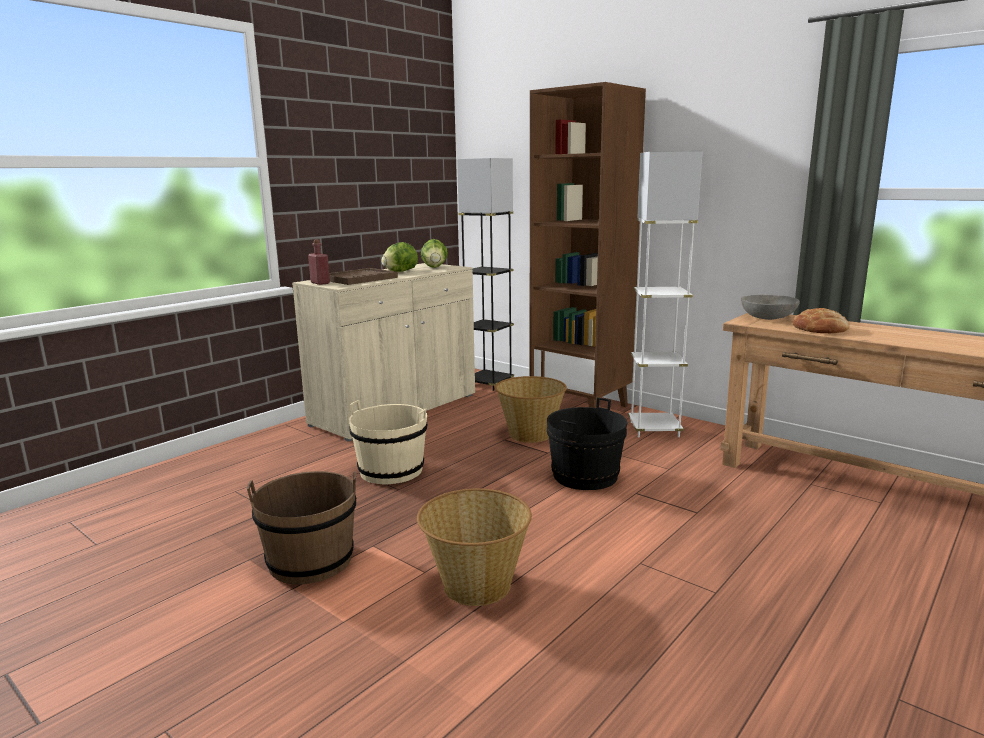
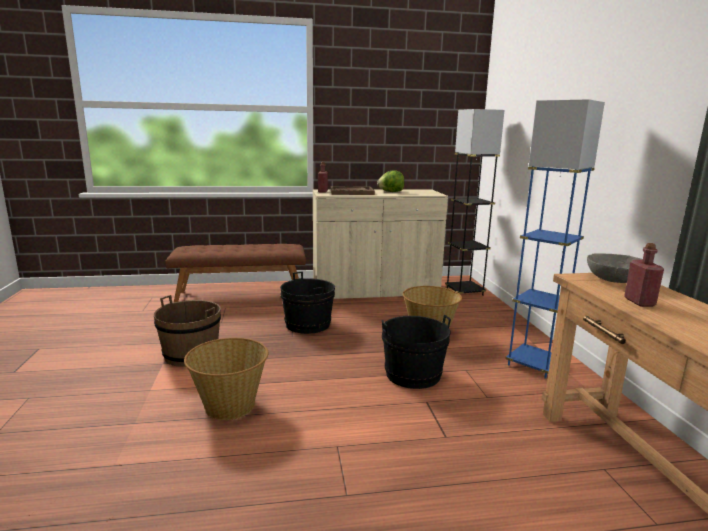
camera: 40 degrees right, 0 degrees up
(227, 469) = (241, 295): none -> brown bench
(391, 471) = (308, 325): beige bucket -> black bucket
(434, 267) = (422, 192): lettuce -> none
(581, 406) = (505, 328): brown bookcase -> none
(654, 429) = (534, 364): white floor lamp -> blue floor lamp
(820, 329) = (639, 302): bread -> red bottle

